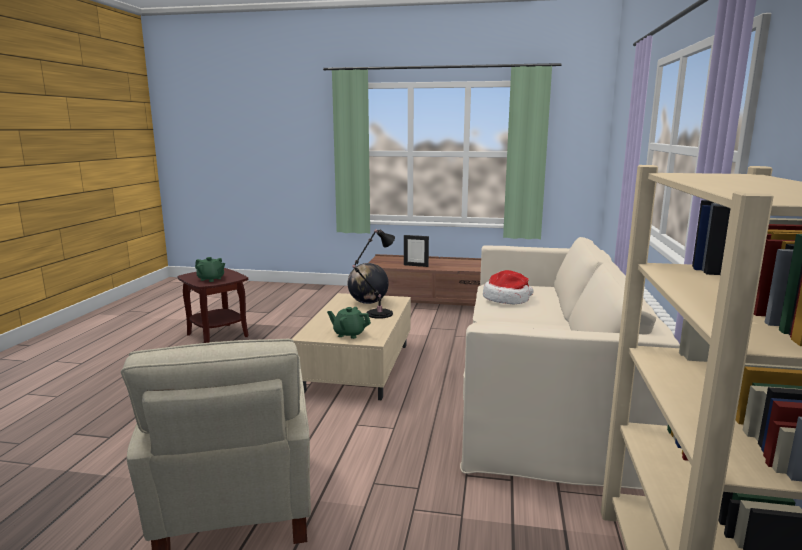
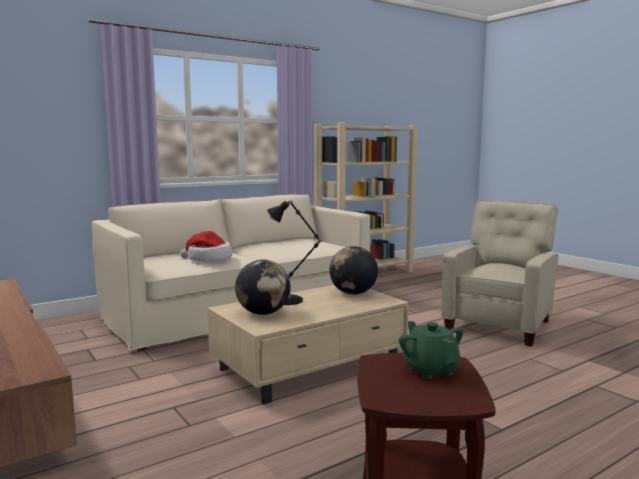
camera: 135 degrees left, 5 degrees down
(349, 334) = (353, 293): green teapot -> globe
(416, 265) = (17, 346): picture frame -> none

